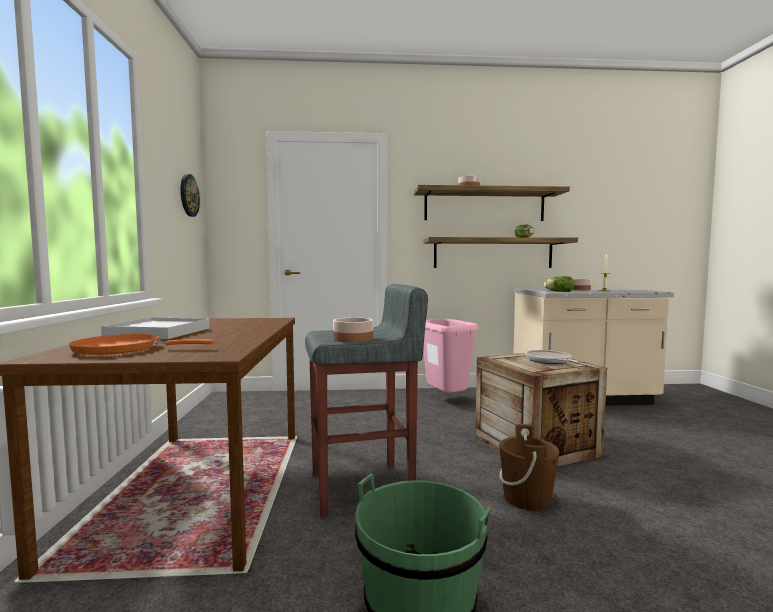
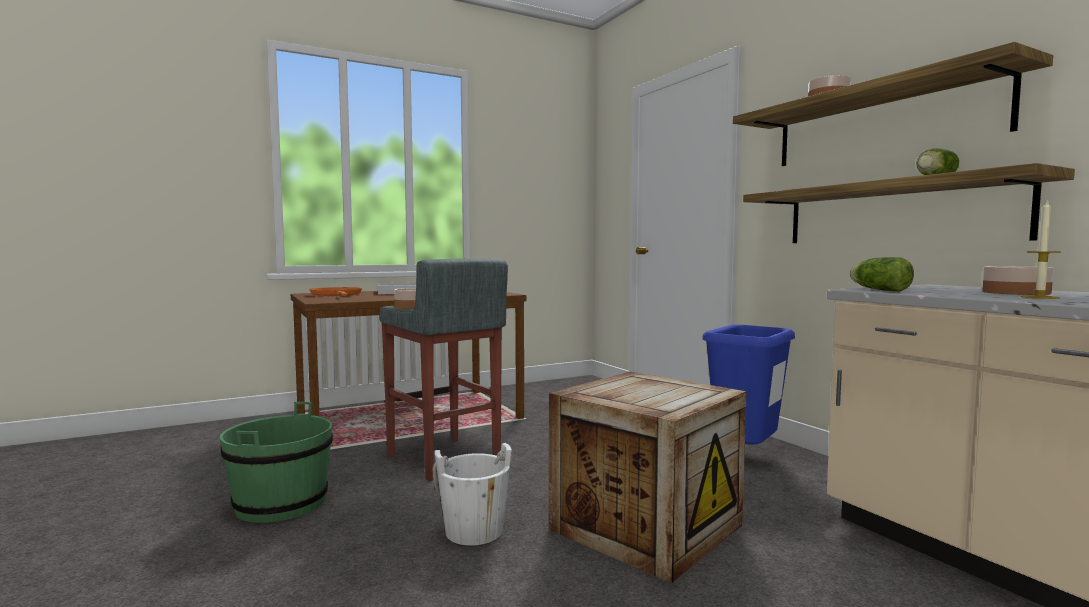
camera: 65 degrees right, 0 degrees up
(188, 195) = (555, 175): wall clock -> none
(447, 400) = (745, 456): pink trash can -> blue trash can
(527, 498) = (474, 531): brown bucket -> white bucket
(549, 361) = (663, 395): frying pan -> none

